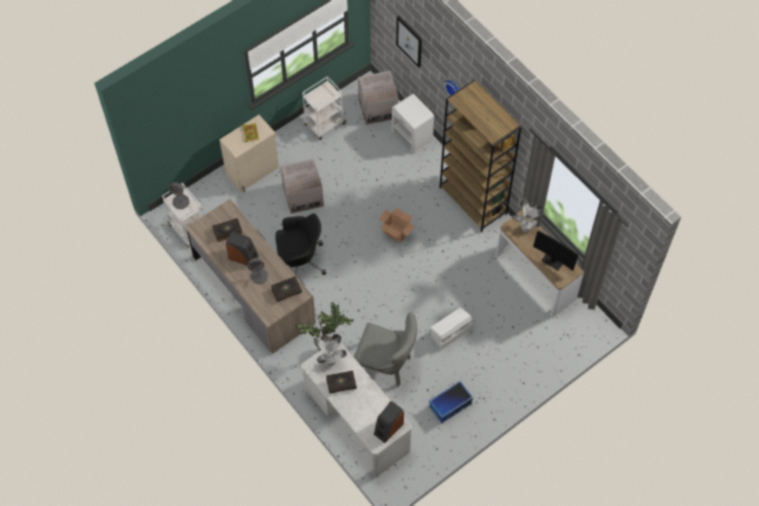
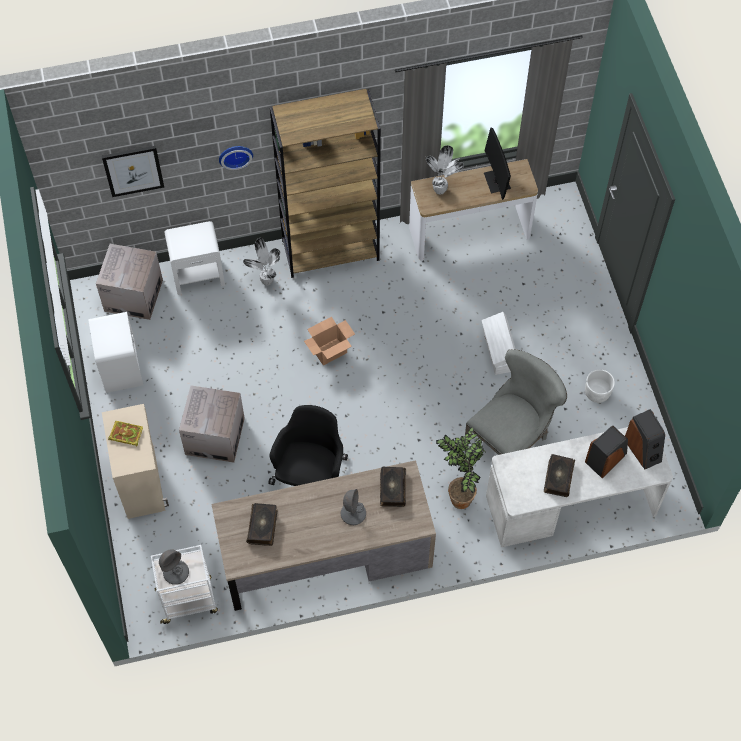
camera: 65 degrees left, 0 degrees up
(243, 256) = (313, 521): speaker -> speaker (606, 458)
(324, 125) = (120, 367): white cart -> white nightstand
(329, 362) = (521, 479): potted plant -> potted plant (266, 282)
(450, 405) = (597, 393): storage box -> white planter
(553, 260) = (497, 181): monitor -> monitor turned 105 degrees clockwise

